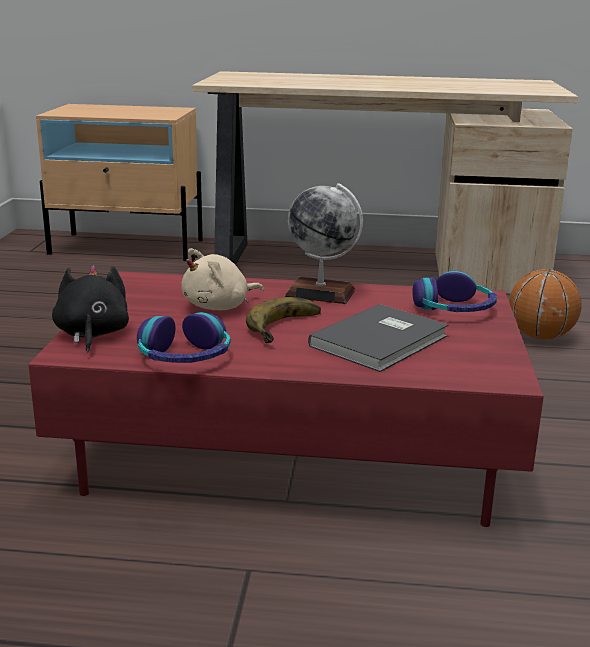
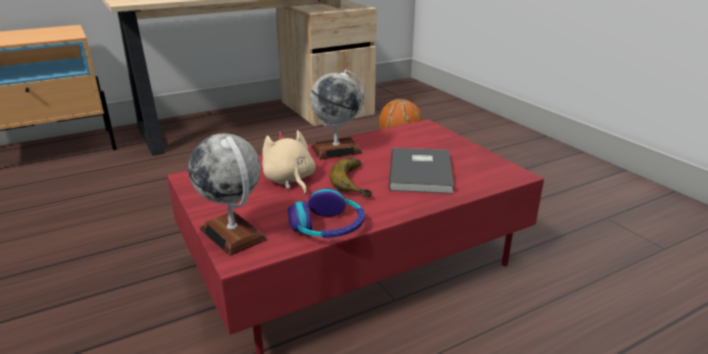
camera: 35 degrees left, 5 degrees up
(92, 334) = (233, 234): black plush toy -> globe
(219, 307) = (289, 180): beige plush toy -> beige plush toy turned 135 degrees clockwise
(454, 309) = (424, 138): headphones -> none

